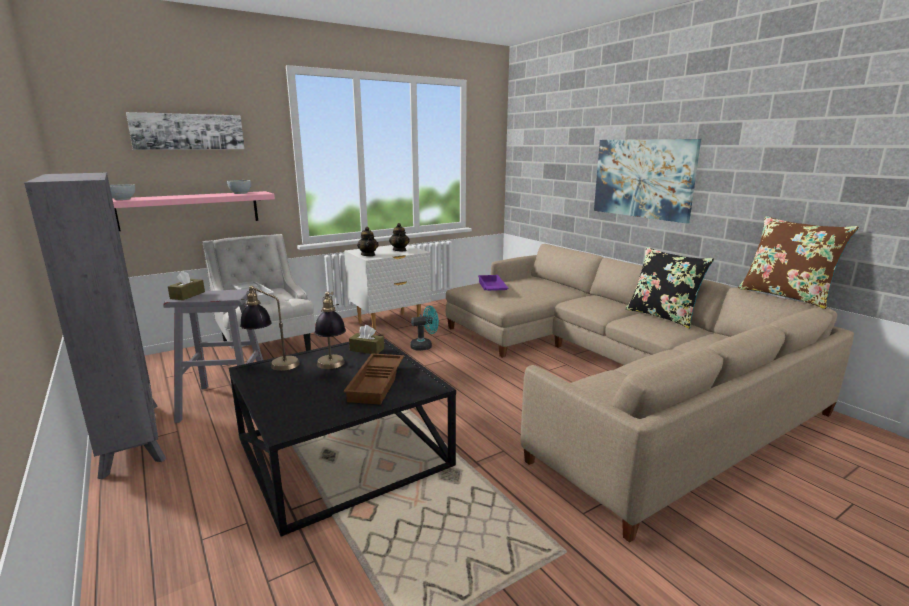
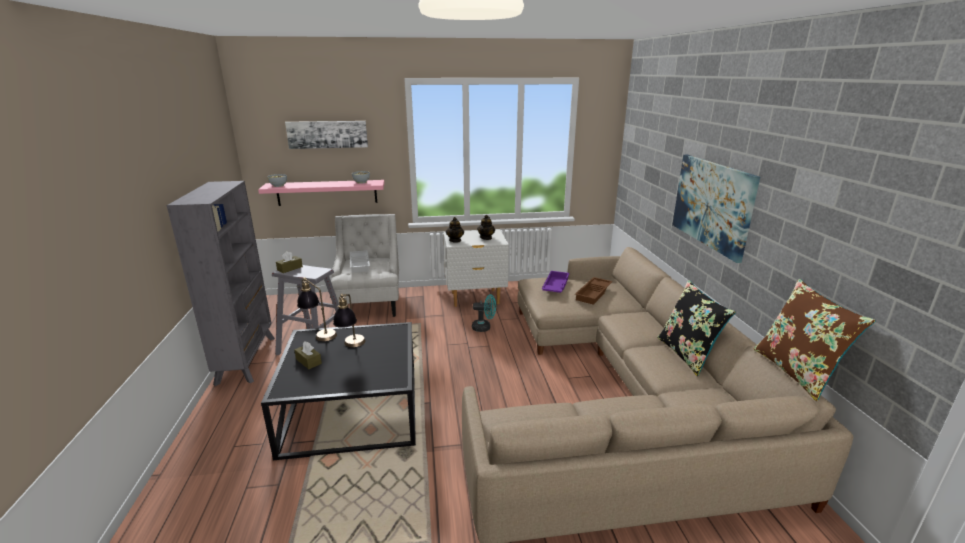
camera: 25 degrees right, 5 degrees up
(367, 349) = (389, 335): brown tissue box -> brown tissue box (308, 361)
(377, 383) = (367, 368): brown tray -> brown tray (594, 294)

